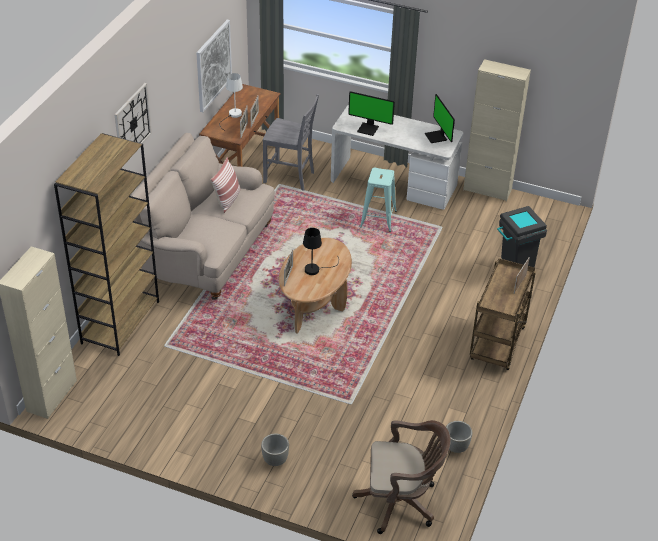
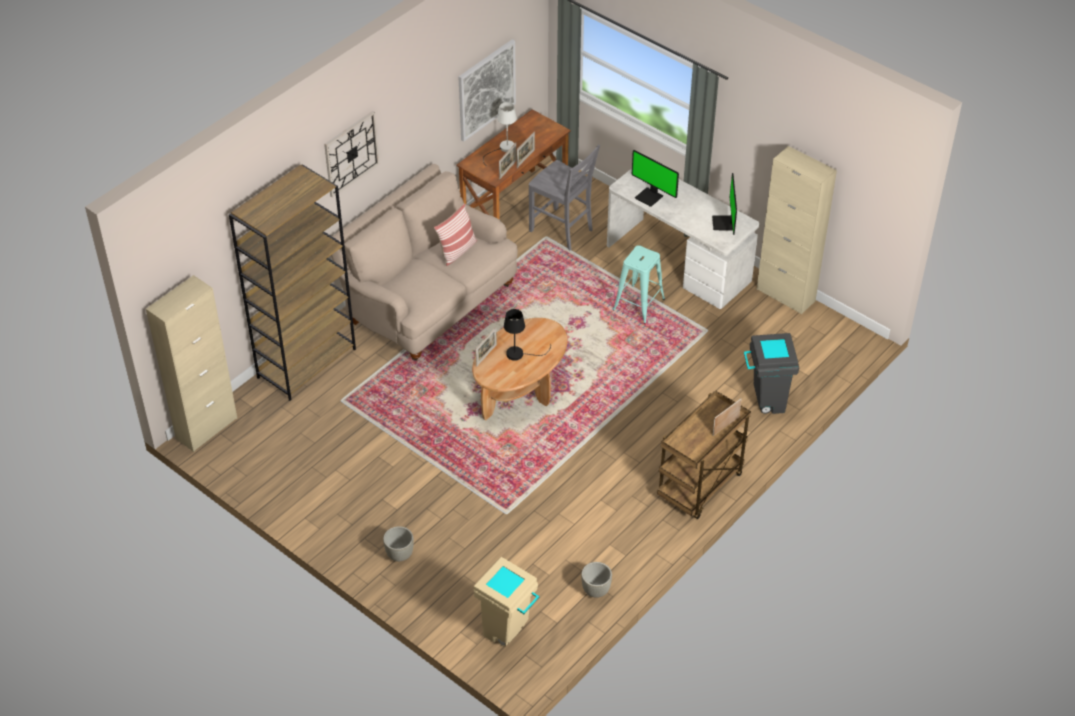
camera: 20 degrees right, 5 degrees up
(401, 502) = (508, 633): brown office chair -> beige trash can

